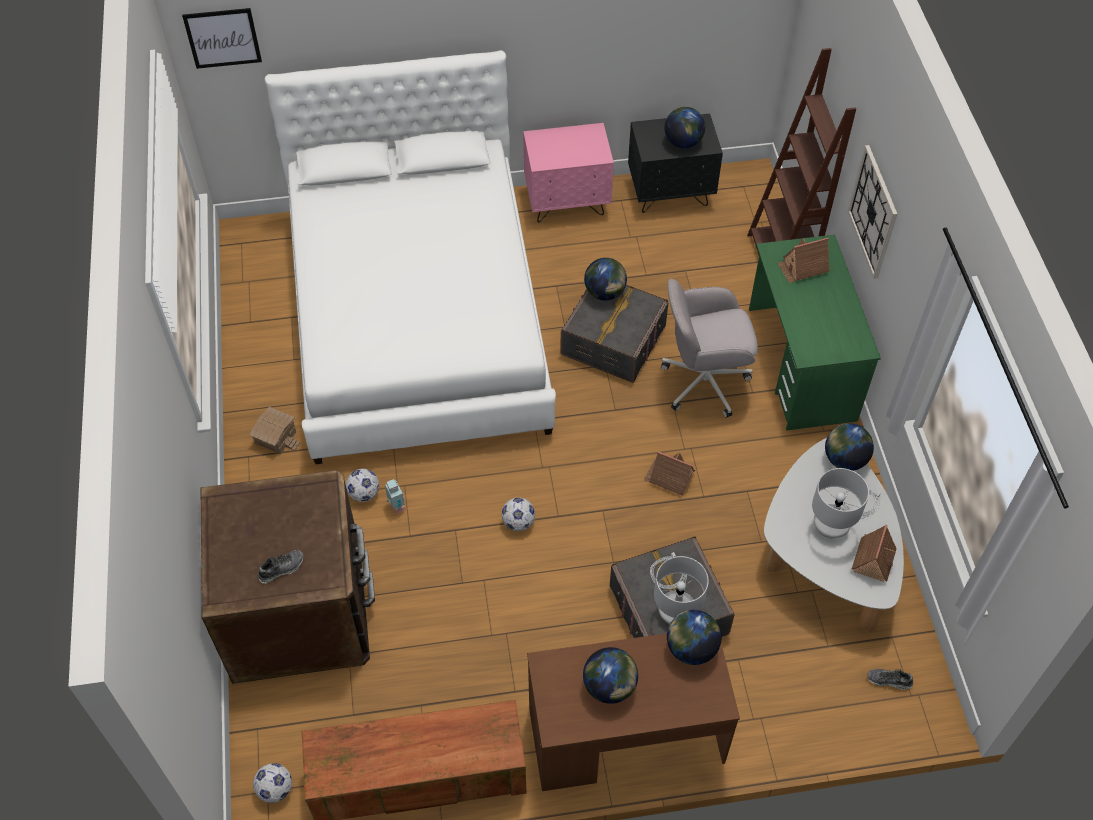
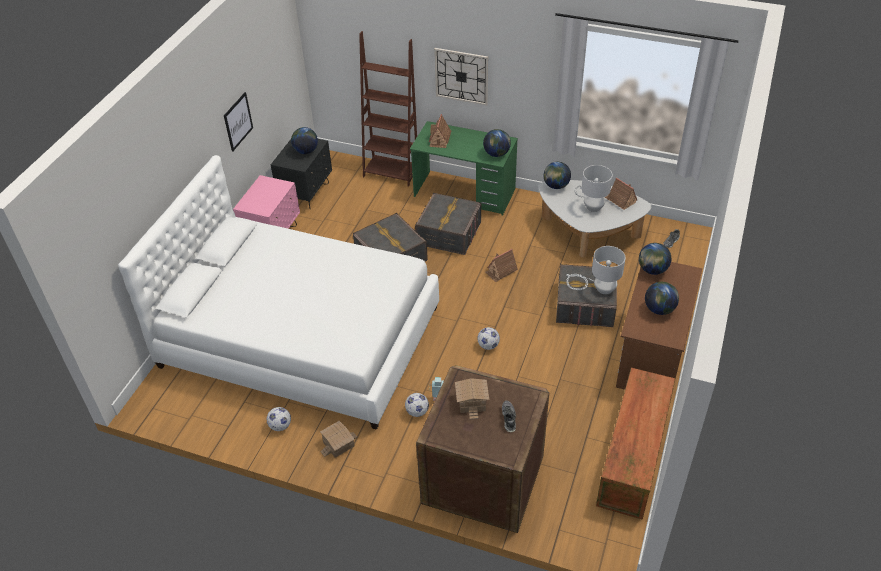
camera: 60 degrees left, 10 degrees down
(222, 38) = (86, 255): picture -> picture (238, 121)
(275, 789) = (607, 533): football -> football (280, 426)
(289, 516) = (471, 401): none -> toy house
(605, 292) = (370, 234): globe -> globe (496, 154)
(703, 383) = (448, 233): grey office chair -> grey storage box

